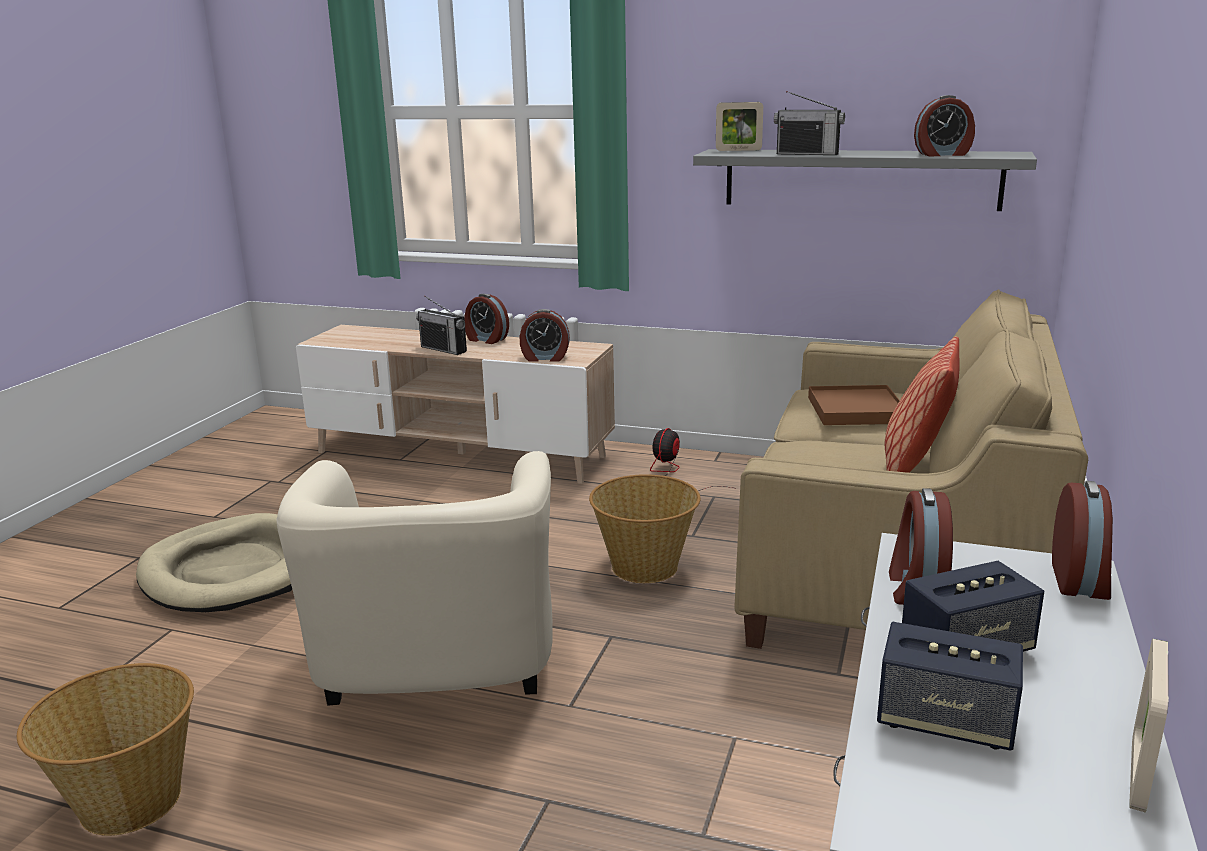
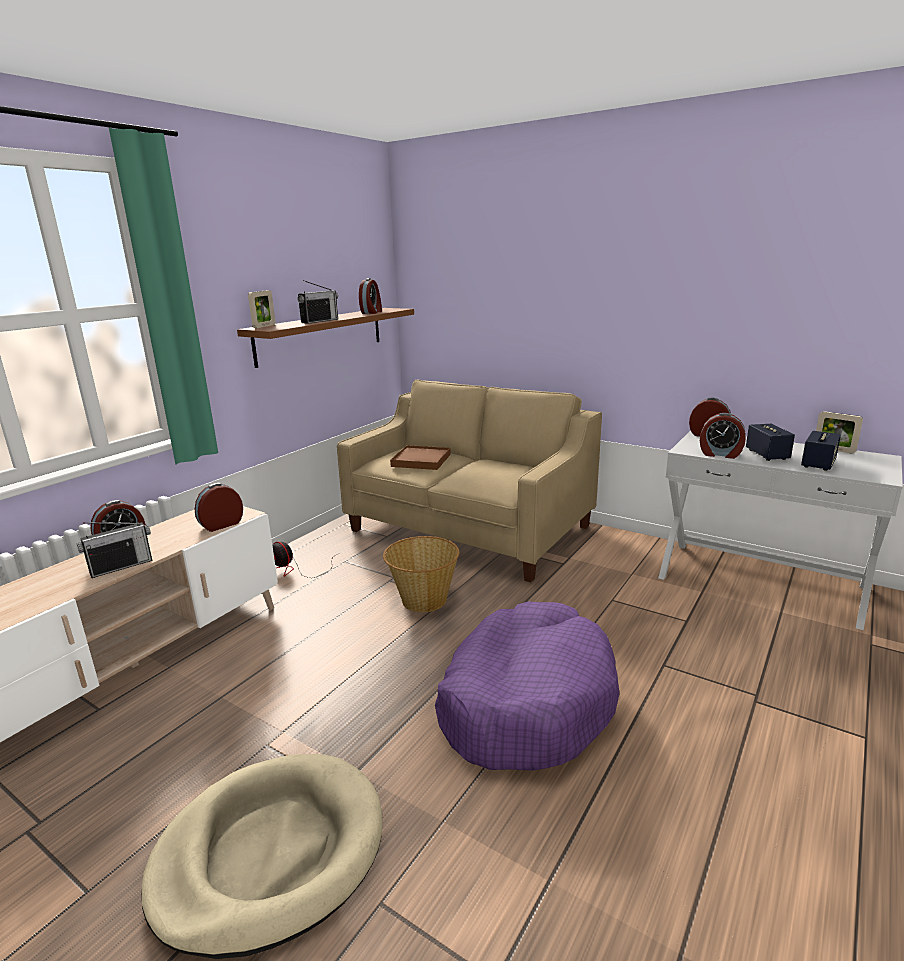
camera: 75 degrees left, 0 degrees up
(129, 800) = (673, 894): basket -> none
(436, 674) = (526, 701): beige armchair -> purple dog bed
(545, 358) = (221, 524): alarm clock -> alarm clock turned 150 degrees counterclockwise
(860, 179) = (321, 335): grey shelf -> brown shelf
(916, 465) = (502, 462): pillow -> none

